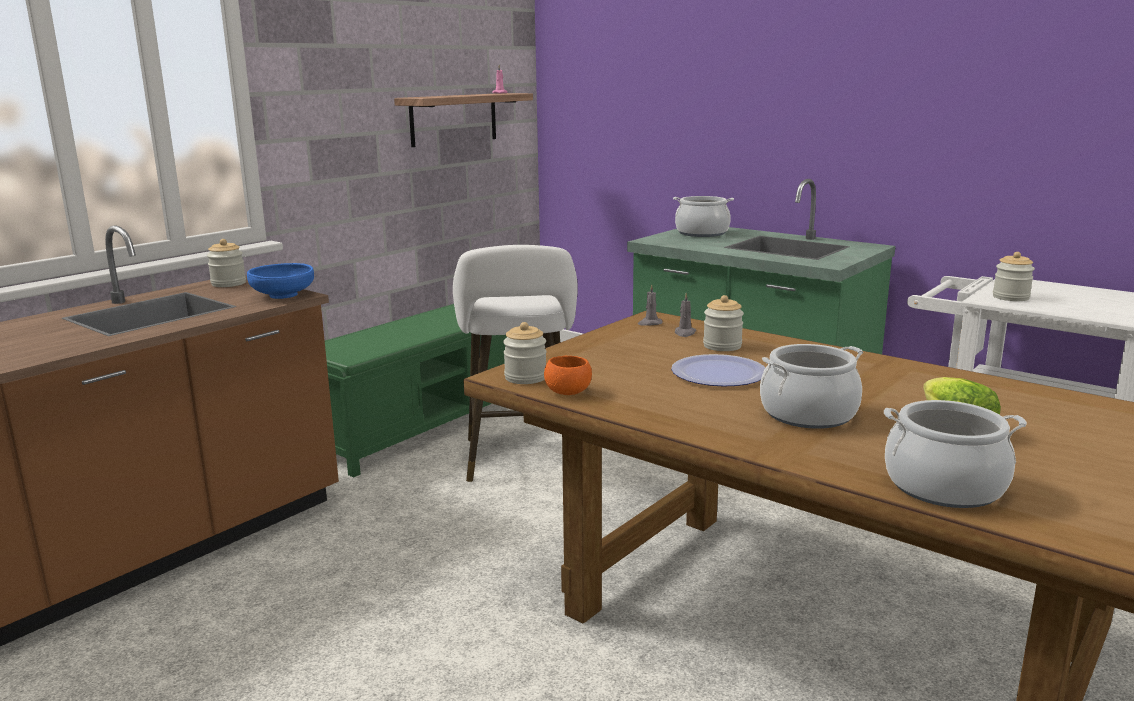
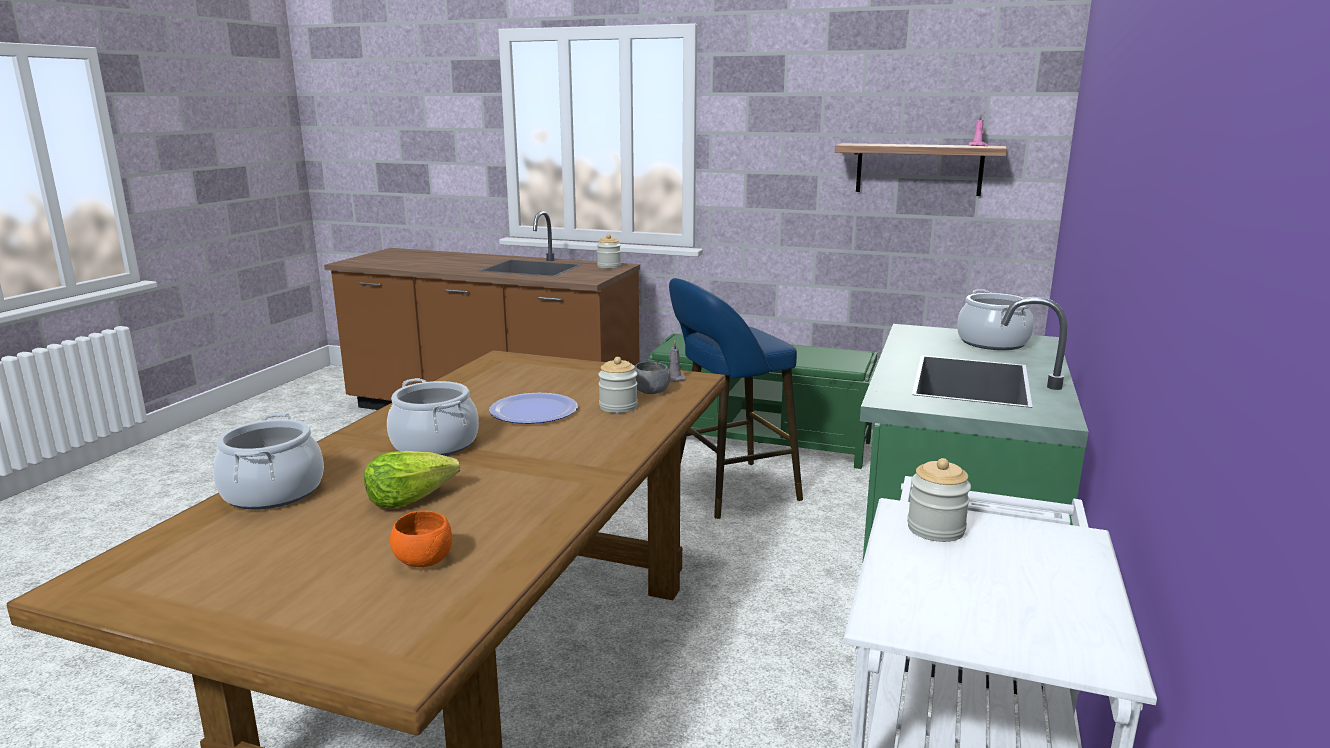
camera: 70 degrees right, 0 degrees up
(283, 295) = (587, 278): blue bowl -> none
(520, 461) = (728, 490): white stool -> blue stool
(525, 377) = (498, 362): jar -> none
(568, 392) = (469, 375): orange bowl -> orange bowl (423, 561)
(684, 333) = (651, 392): grey candle -> grey bowl

